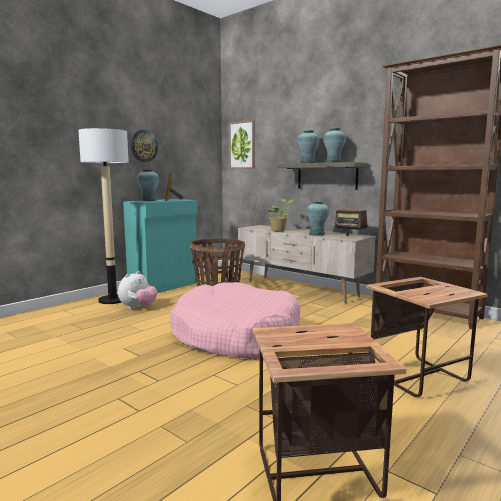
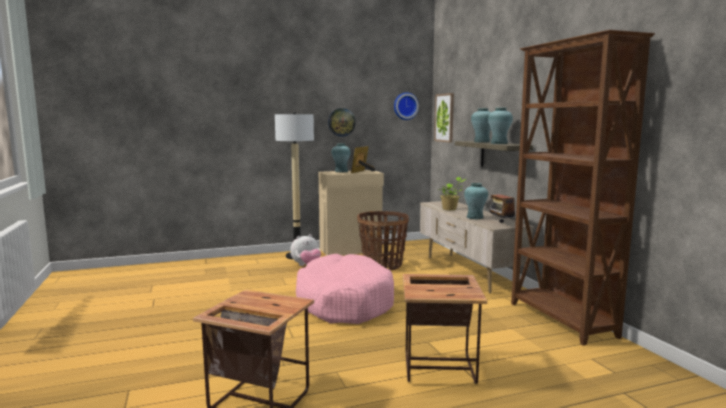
camera: 30 degrees right, 0 degrees up
(164, 286) = (351, 250): turquoise cabinet -> beige cabinet
(200, 133) = (405, 106): none -> wall clock

